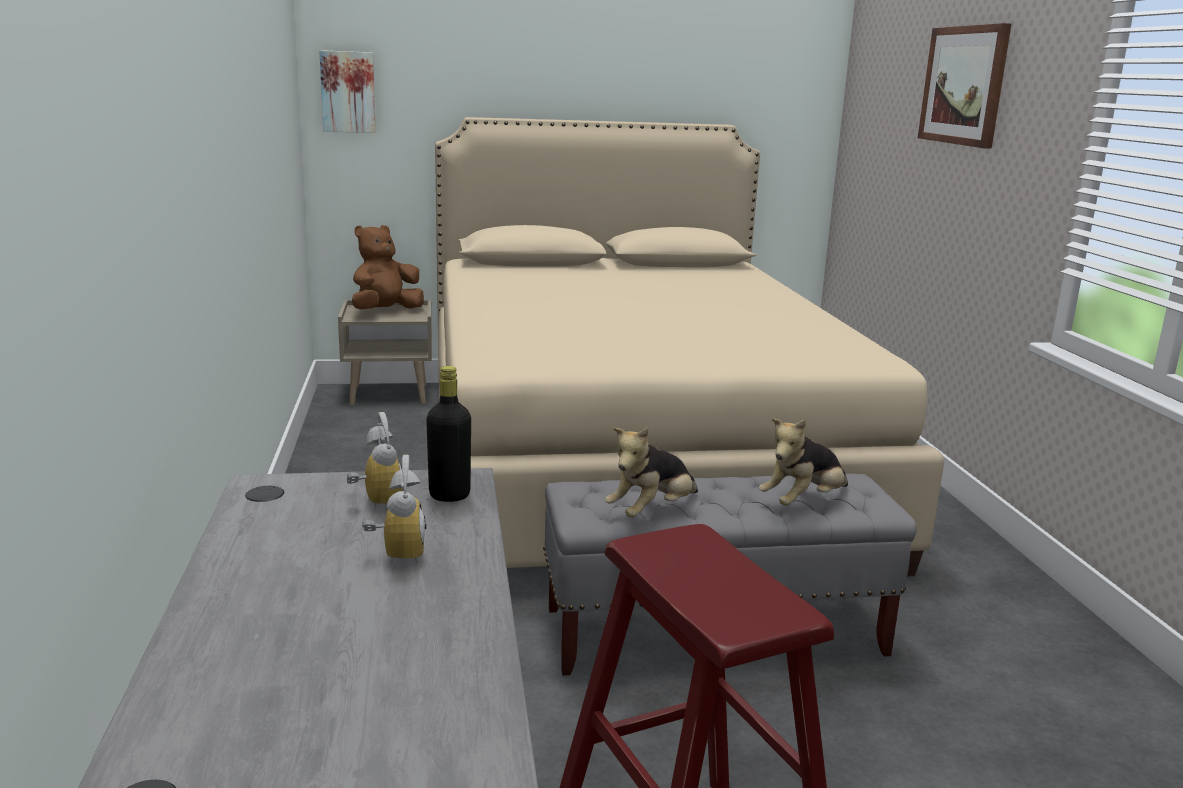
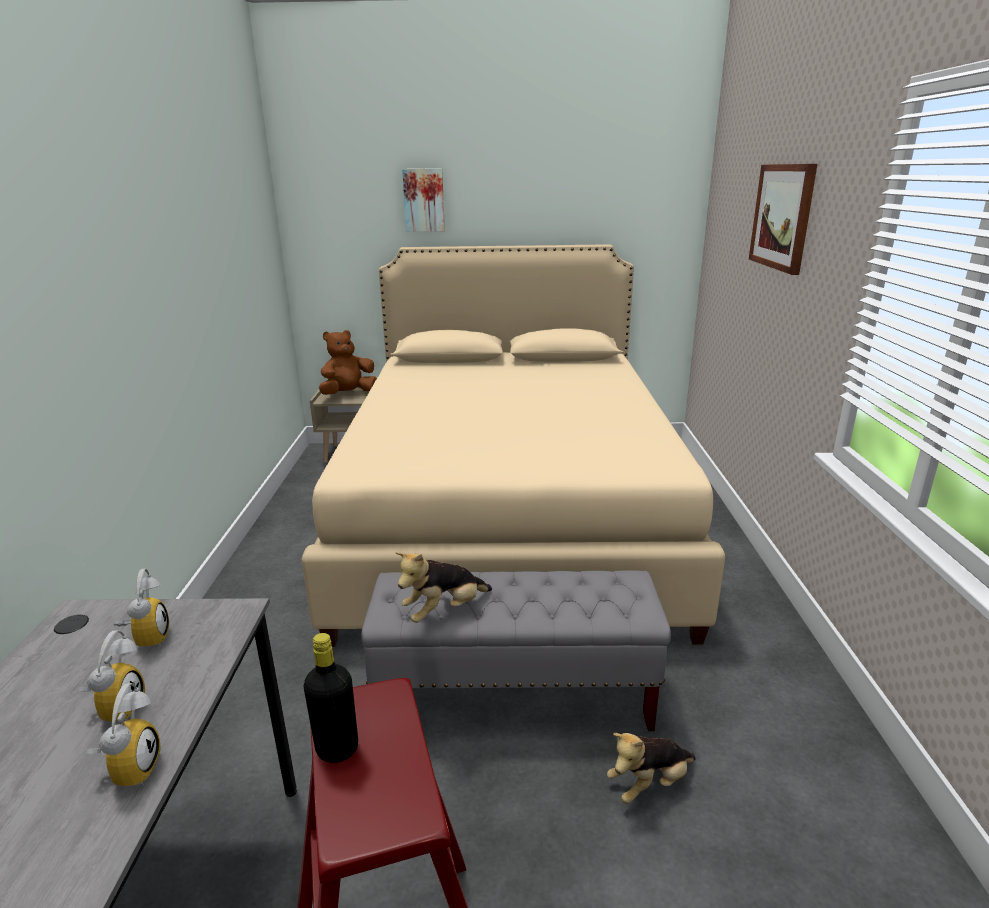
camera: 10 degrees right, 5 degrees up
(348, 92) = (314, 231): picture -> picture (424, 200)
(449, 495) = (211, 633): black bottle -> black bottle (337, 749)
(457, 594) = (131, 768): none -> alarm clock
(803, 502) = (577, 604): plush toy -> plush toy (649, 784)

